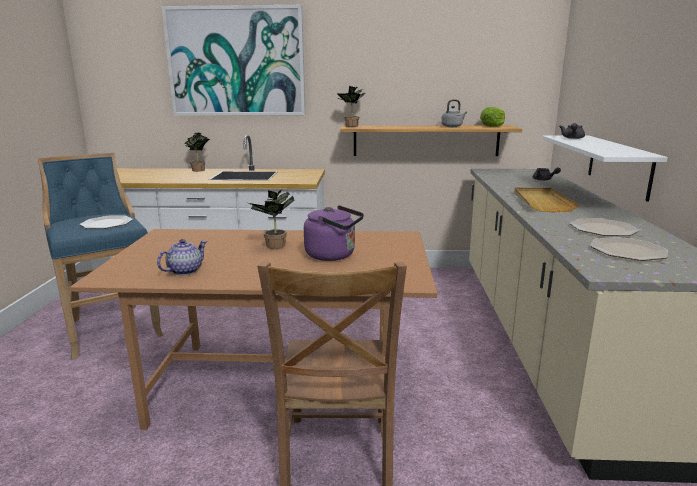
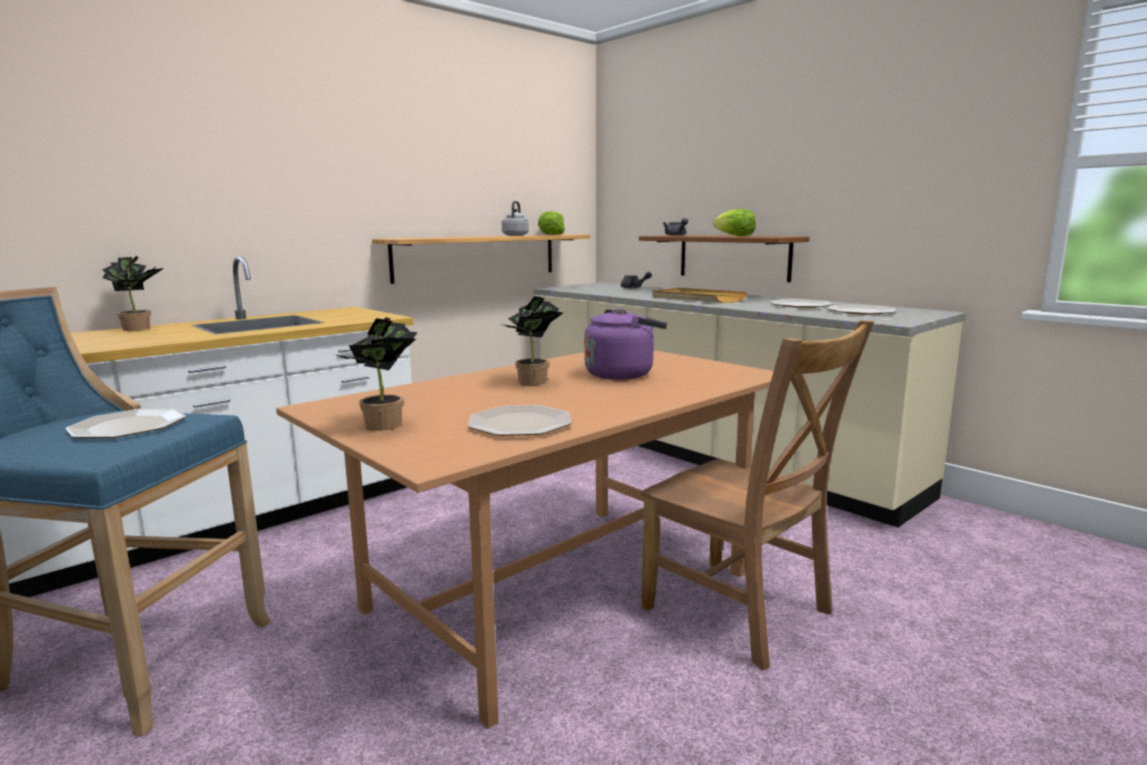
camera: 45 degrees left, 5 degrees down
(185, 271) = (519, 424): teapot -> plate
(236, 62) = (188, 131): picture -> none
(351, 126) = (396, 238): potted plant -> potted plant (384, 426)
(600, 146) = (734, 236): none -> lettuce
(618, 165) = (733, 257): white shelf -> brown shelf

